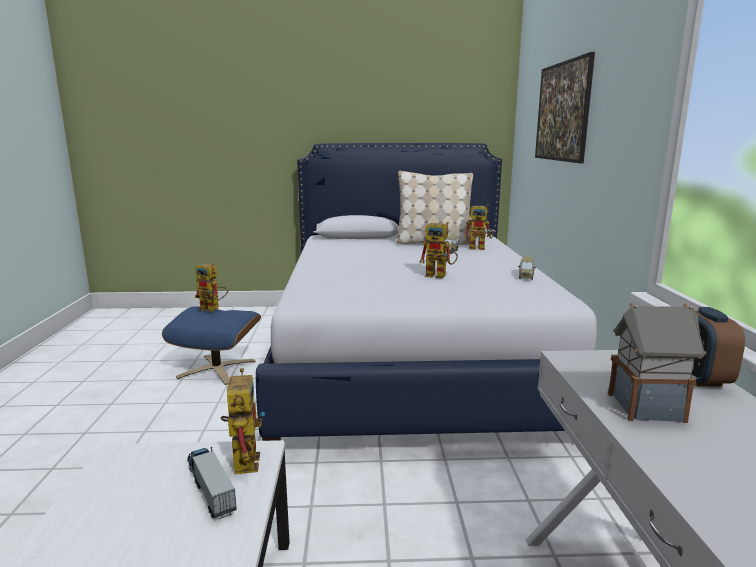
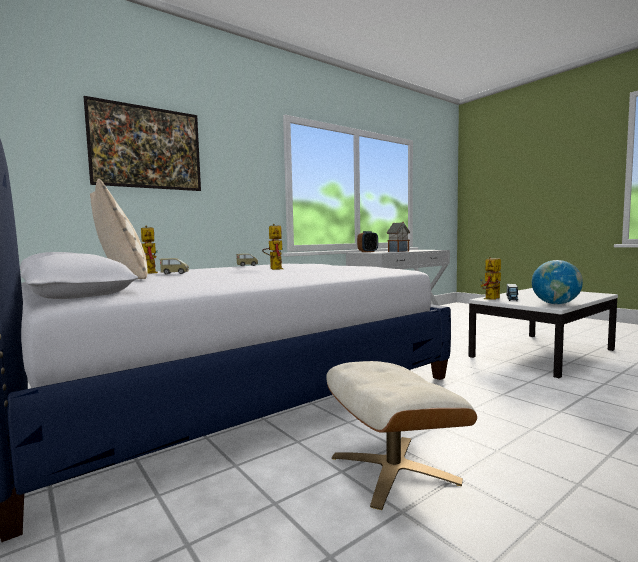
camera: 125 degrees left, 10 degrees down
(110, 478) = (555, 304): none -> globe
(213, 309) = (377, 381): toy robot -> none
(217, 369) = (392, 469): blue ottoman -> beige ottoman

